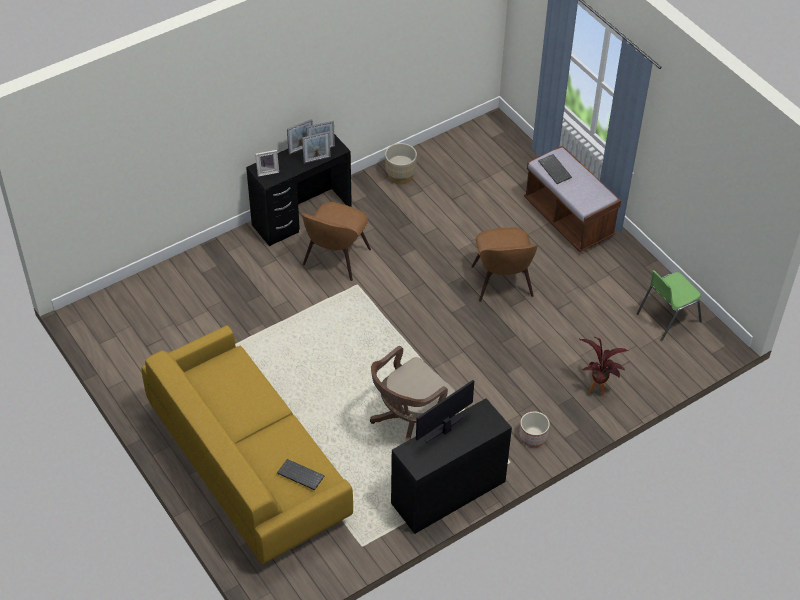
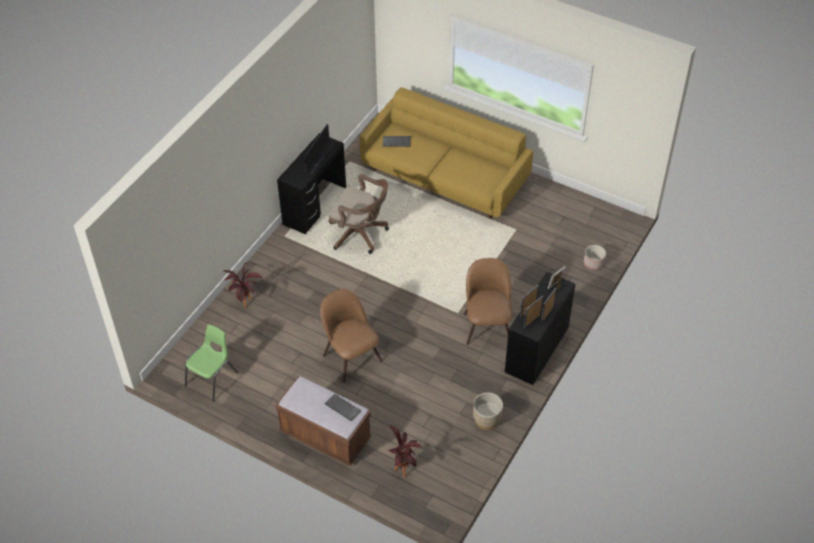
camera: 155 degrees right, 0 degrees up
(410, 425) = (360, 234): brown office chair -> brown office chair turned 90 degrees clockwise
(505, 166) = (404, 468): none -> potted plant
(533, 435) = (277, 257): planter -> planter (594, 263)

